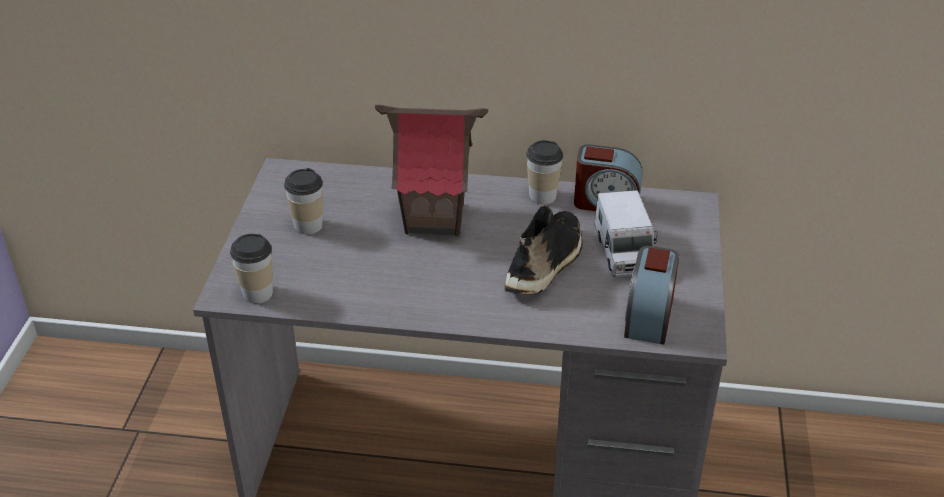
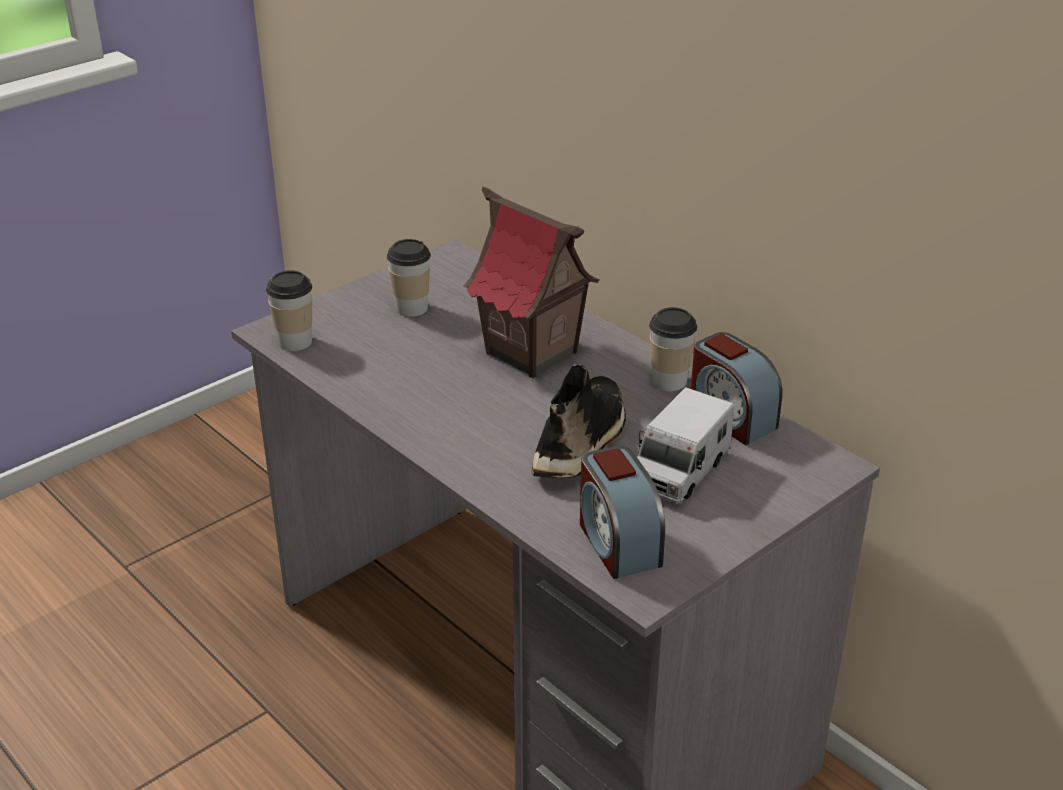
camera: 40 degrees right, 5 degrees down
(546, 264) = (582, 442): black shoe -> black shoe turned 45 degrees counterclockwise
(648, 316) = (617, 542): alarm clock -> alarm clock turned 75 degrees counterclockwise

